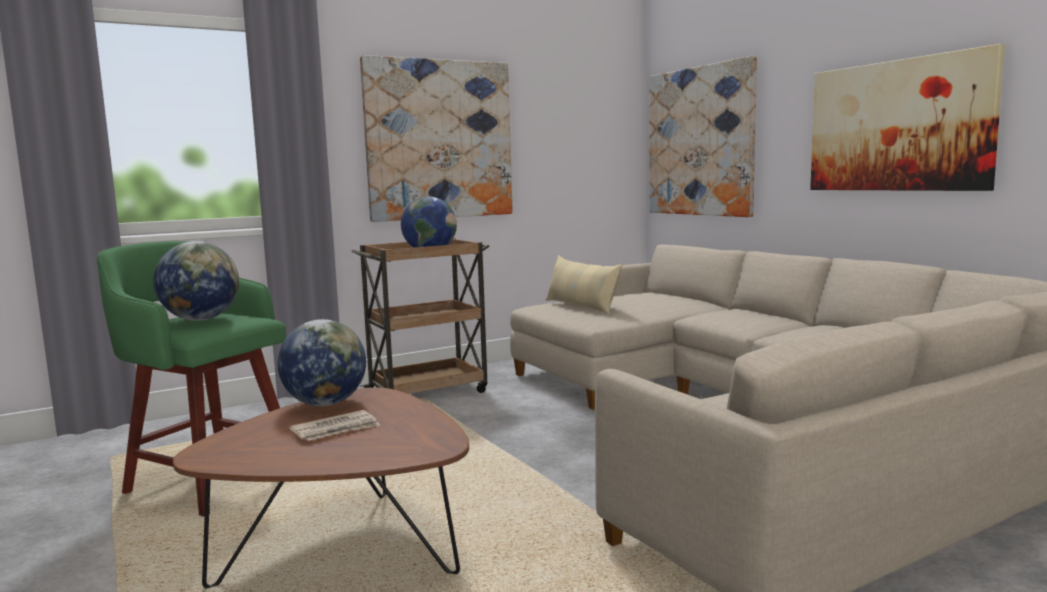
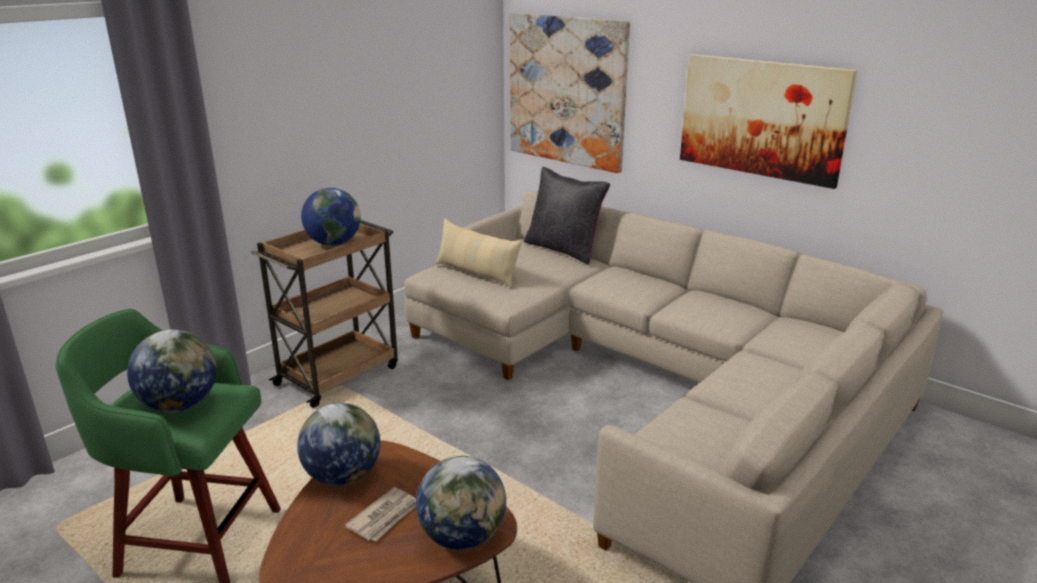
camera: 20 degrees left, 15 degrees up
(398, 450) = (463, 537): none -> globe
(439, 140) = (316, 109): picture -> none
(685, 297) = (563, 249): none -> black pillow

